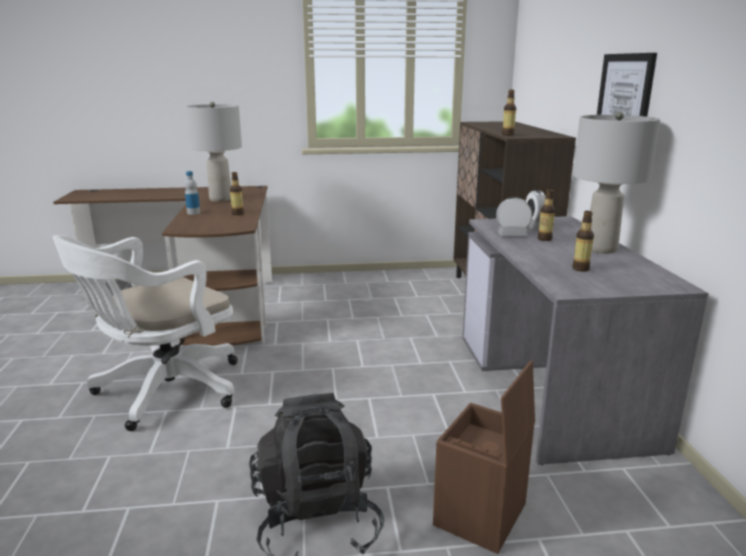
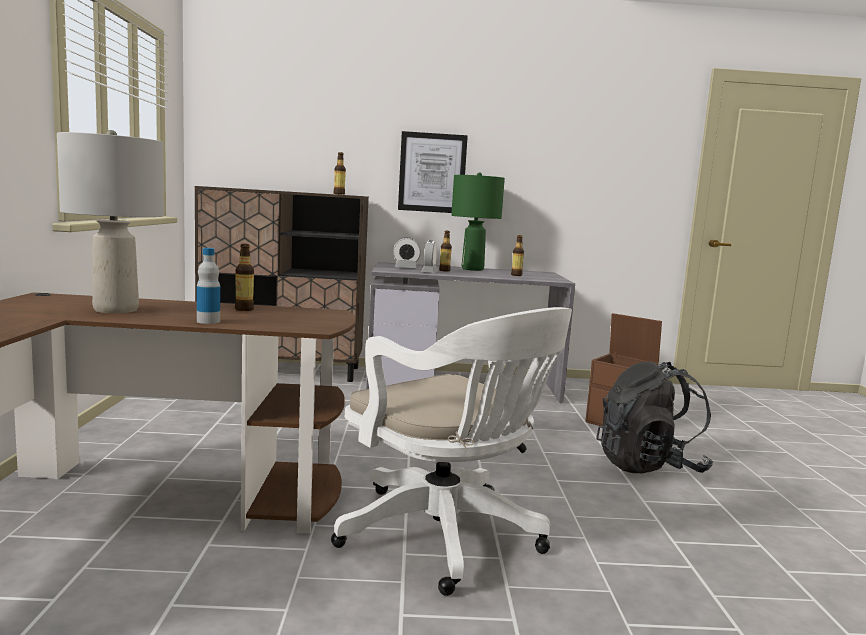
camera: 85 degrees left, 10 degrees down
(601, 249) = (473, 269): grey table lamp -> green table lamp

